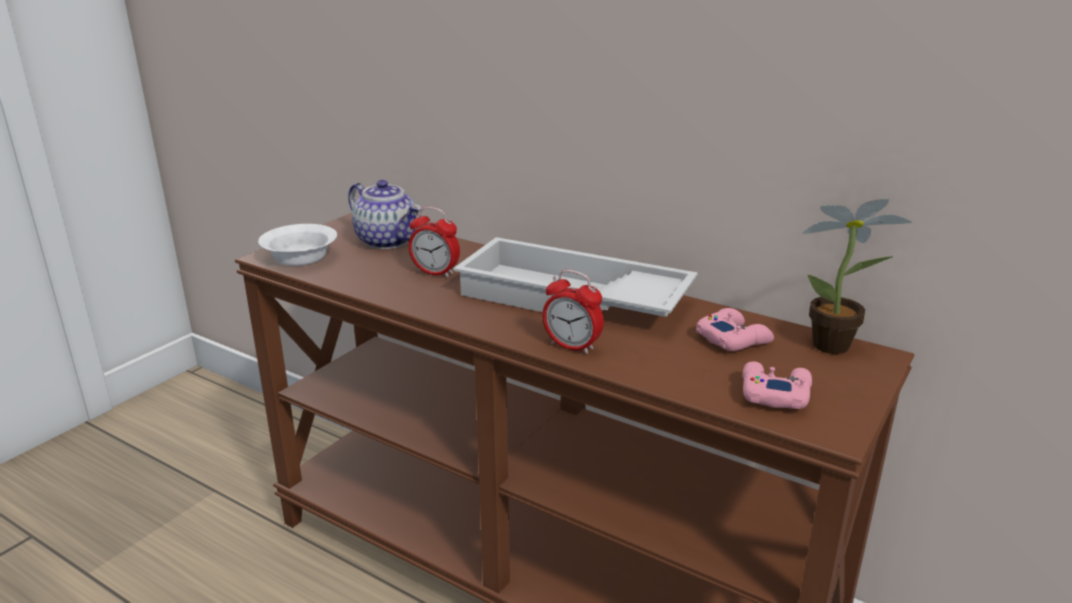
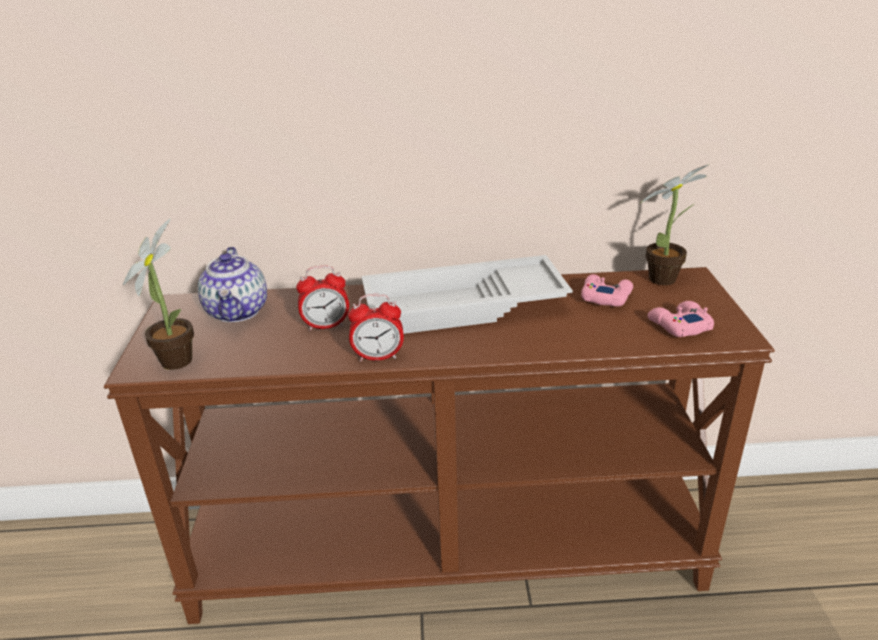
camera: 35 degrees left, 5 degrees up
(301, 258) = (177, 358): white bowl -> potted plant
(388, 241) = (238, 311): teapot -> teapot turned 75 degrees clockwise
(572, 346) = (518, 345): alarm clock -> alarm clock (378, 357)

